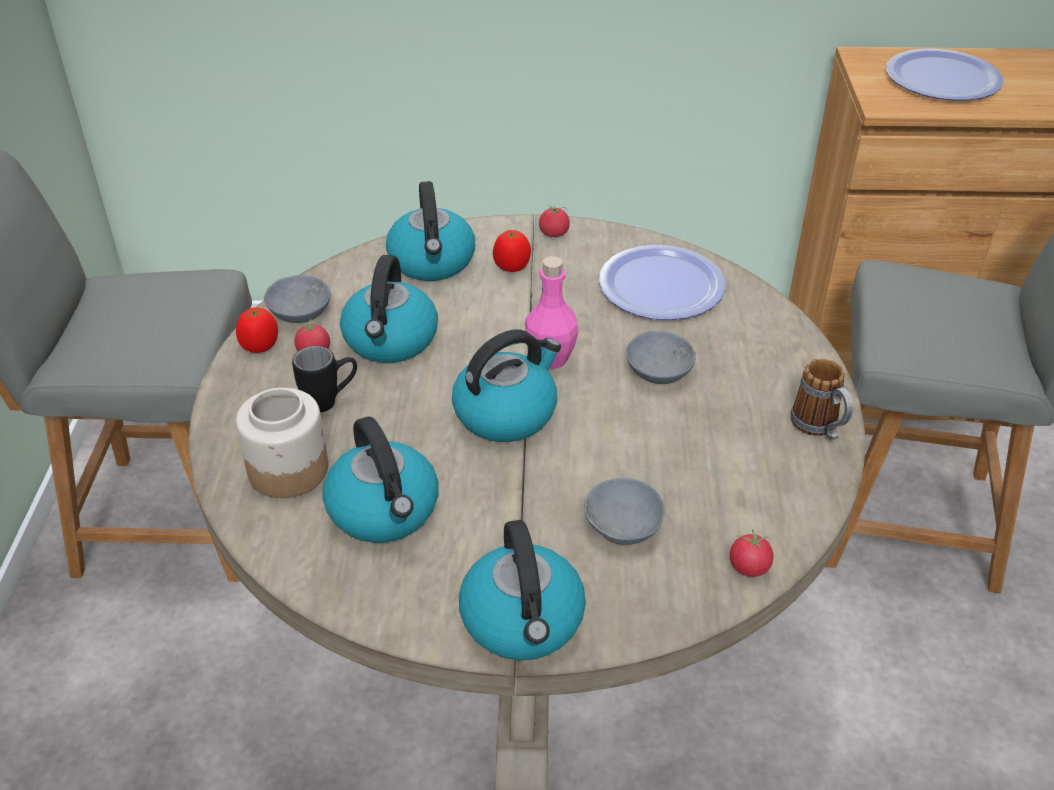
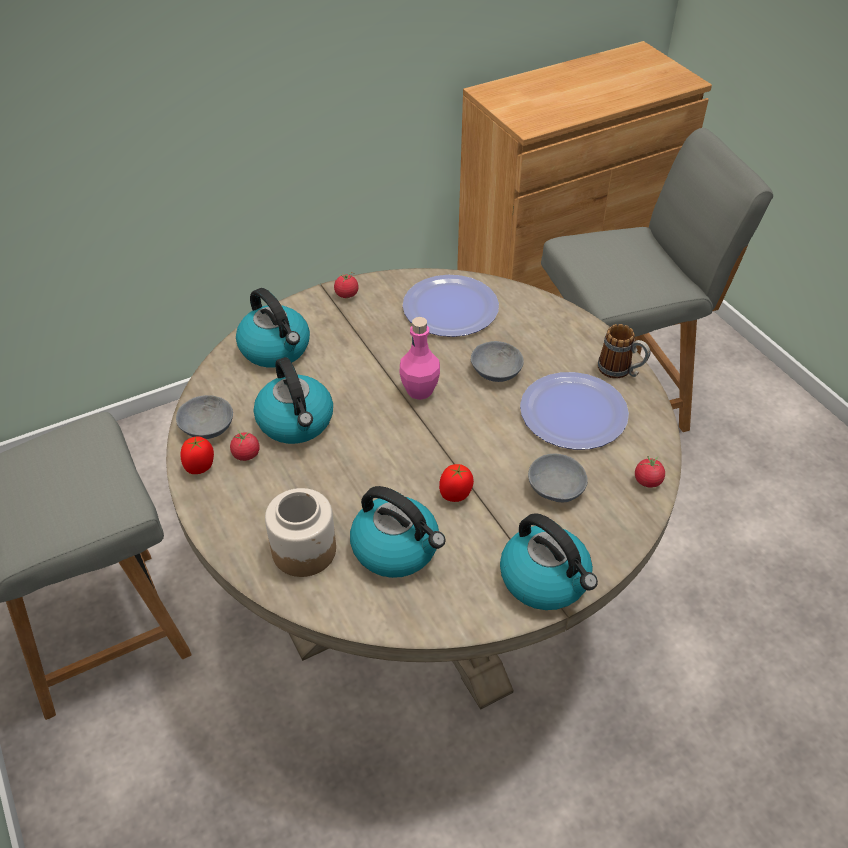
camera: 30 degrees left, 5 degrees up
(330, 401) = (291, 486): black mug -> none
(506, 412) = (421, 442): kettle -> none
(512, 267) = (338, 332): tomato -> tomato (456, 495)
(942, 78) = (548, 95): plate -> plate (573, 412)

